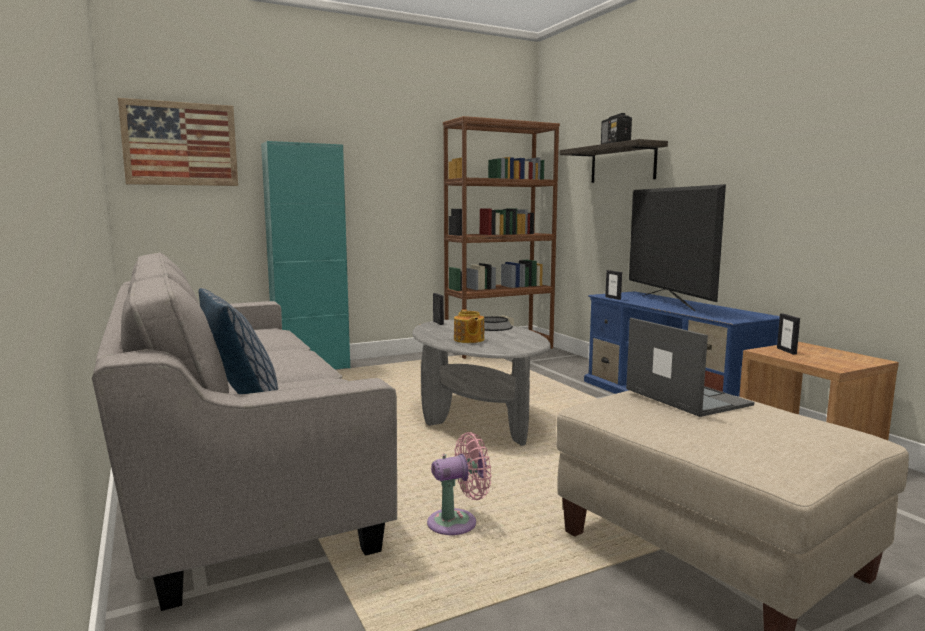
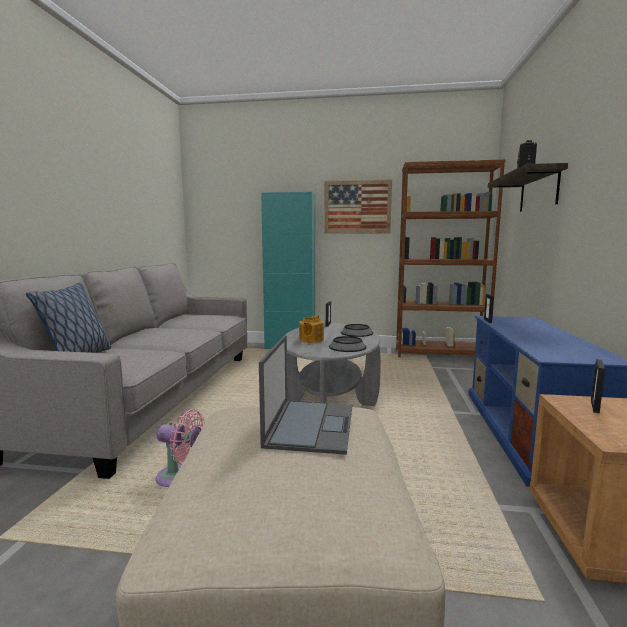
camera: 35 degrees right, 0 degrees up
(180, 144) = (221, 198): picture -> picture (357, 207)
(523, 340) = (347, 347): none -> bowl
(668, 302) = (533, 331): television -> none

